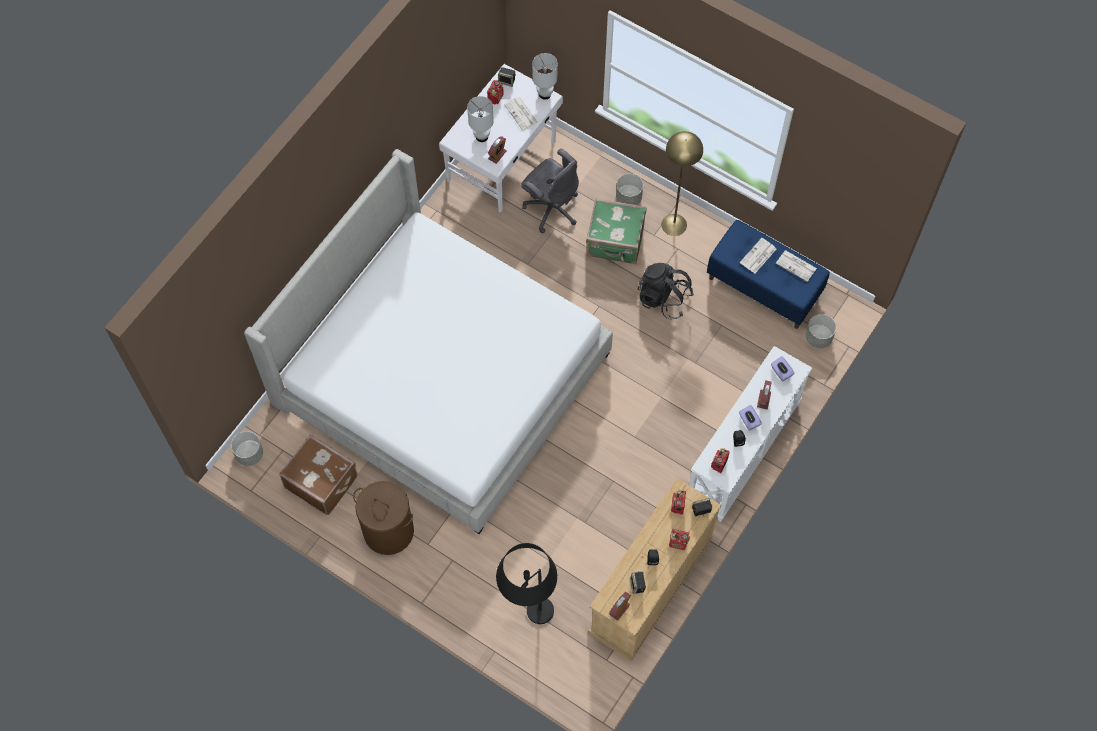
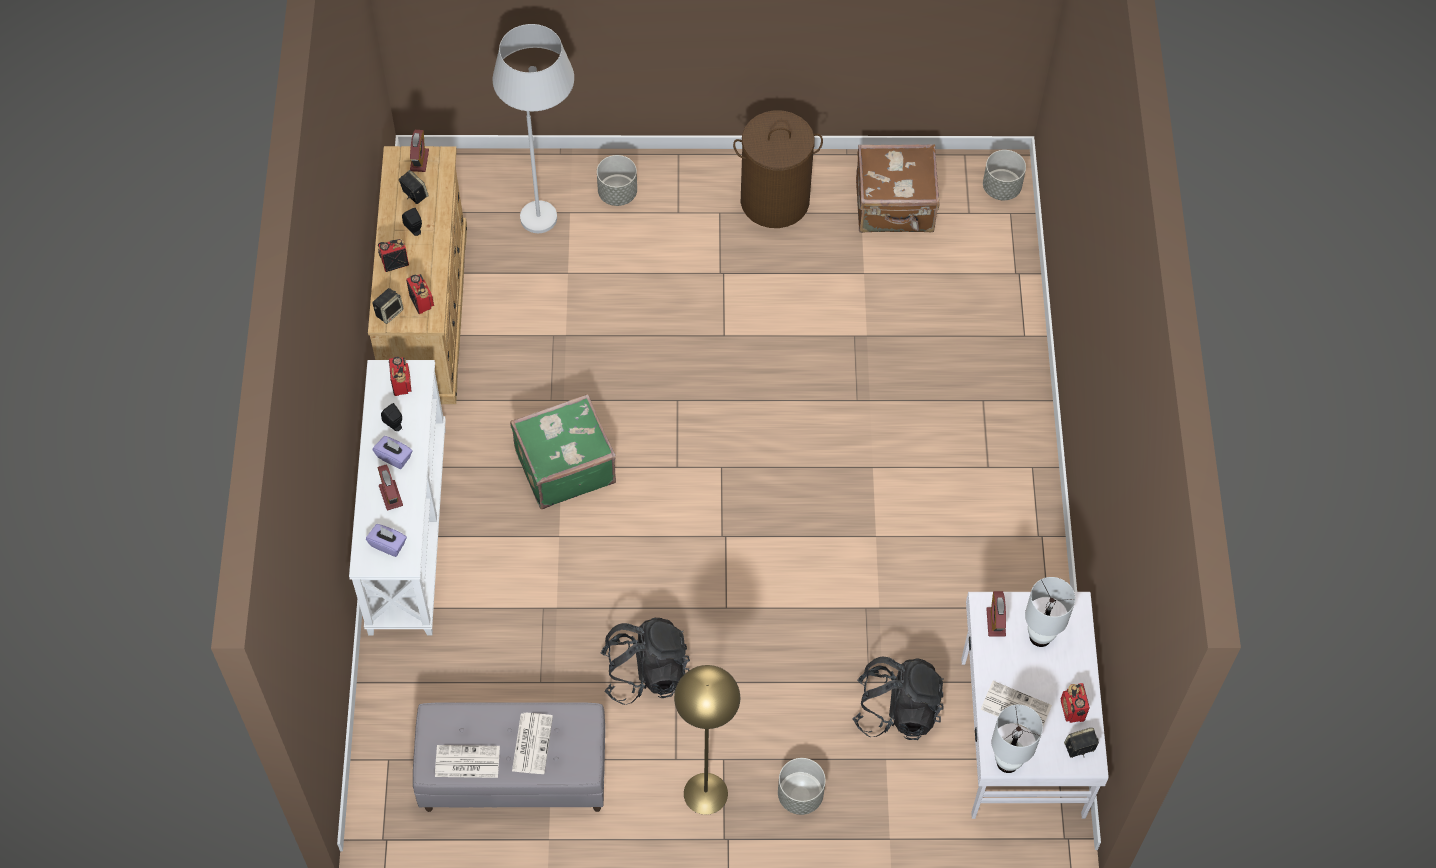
camera: 145 degrees right, 5 degrees down
(442, 378) = (855, 397): bed -> none
(528, 620) = (545, 201): black floor lamp -> white floor lamp
(551, 208) = (897, 710): grey office chair -> black backpack
(615, 242) = (770, 714): green suitcase -> green suitcase (564, 466)
(764, 287) = (513, 776): blue bench -> grey bench
(818, 338) = (391, 746): grey planter -> grey planter (617, 193)

